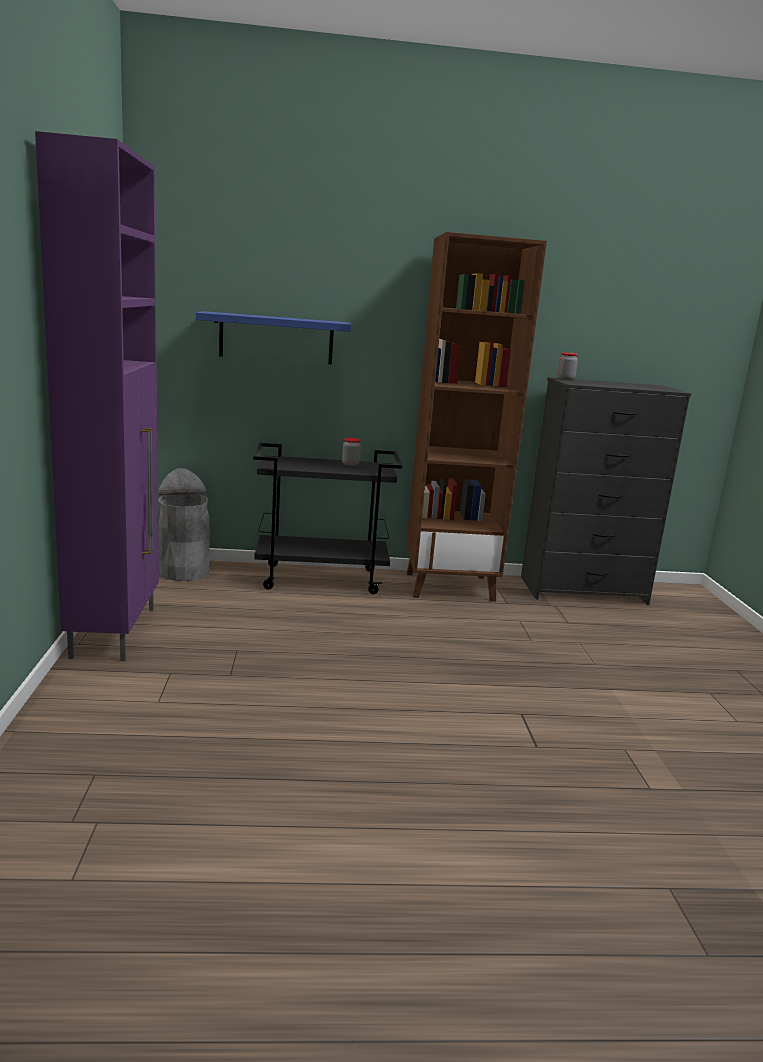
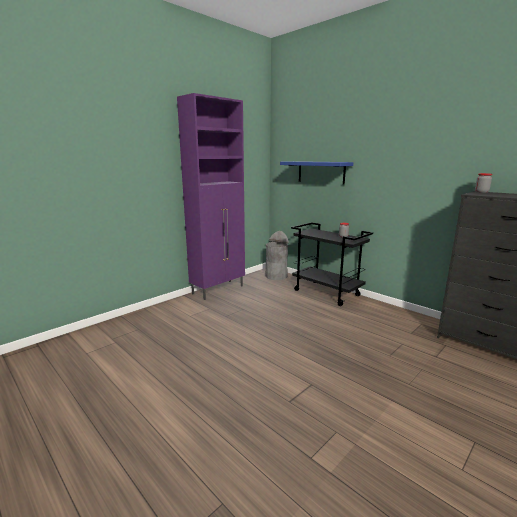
camera: 50 degrees right, 0 degrees up
(450, 586) = (390, 314): brown bookcase -> none

